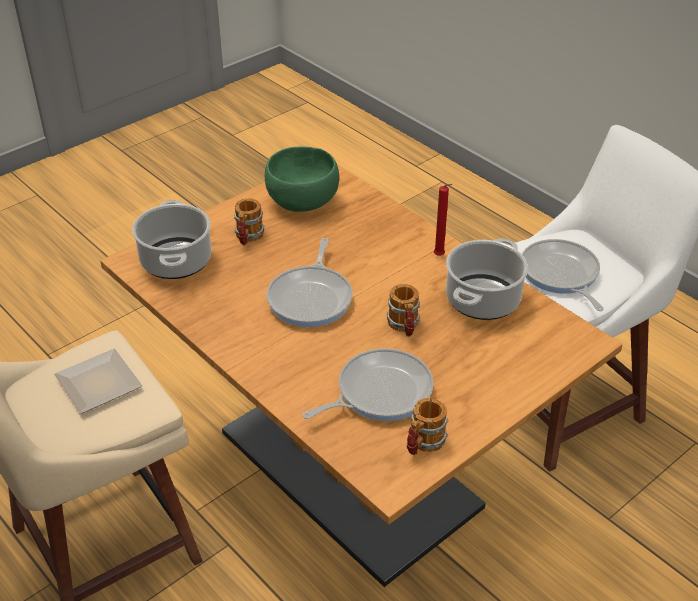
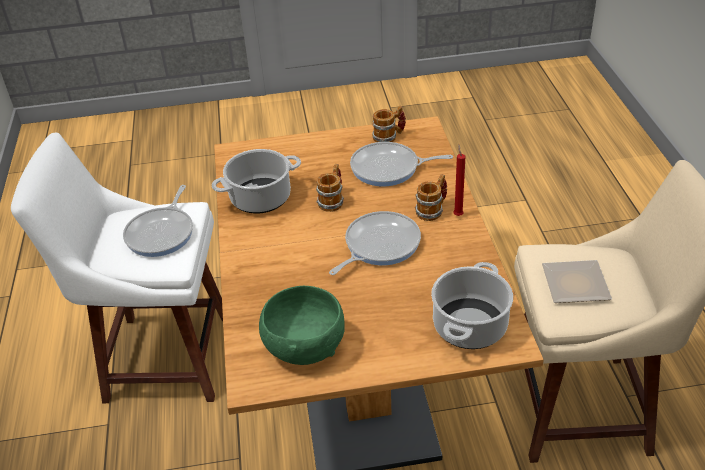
camera: 145 degrees left, 0 degrees up
(248, 237) = (387, 325): mug -> mug (432, 210)
(440, 256) = (250, 241): red candle -> red candle (457, 214)

